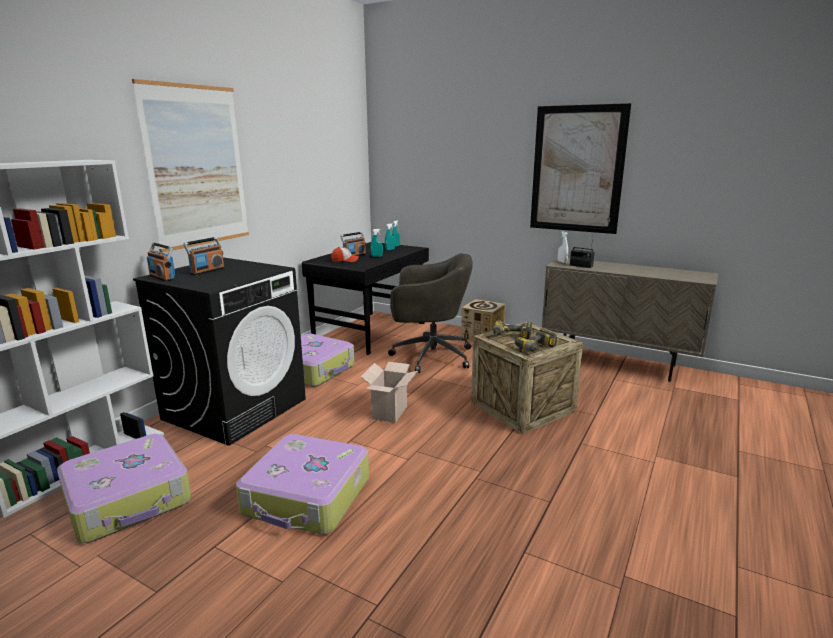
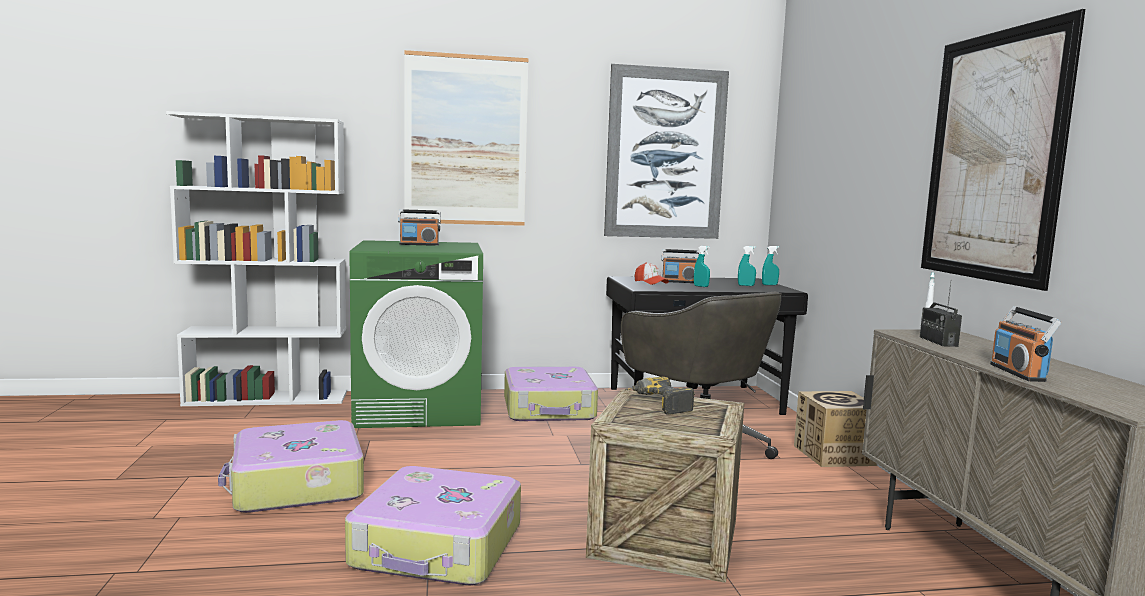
camera: 50 degrees right, 10 degrees down
(129, 499) = (233, 428): suitcase -> suitcase (438, 546)
(162, 277) = (377, 242): radio -> radio (1018, 373)
(236, 409) = (420, 409): black washing machine -> green washing machine
(320, 163) = (665, 154): none -> picture
(390, 413) = (513, 468): cardboard box -> none
(538, 350) = (642, 424): power drill -> none

